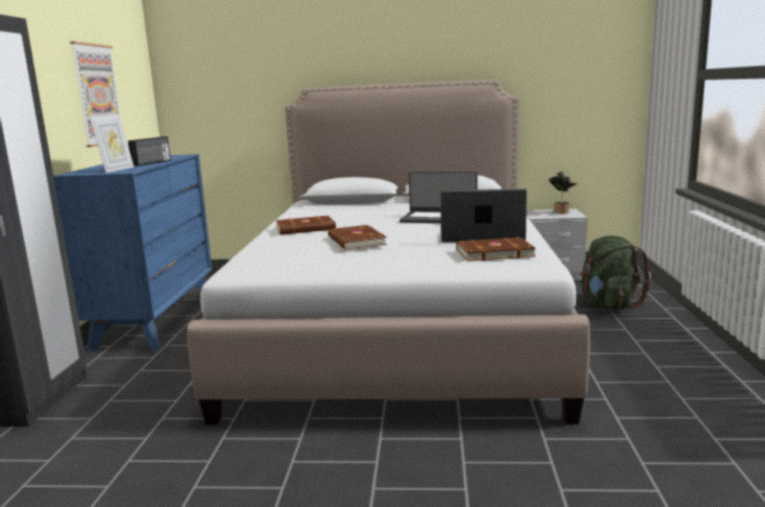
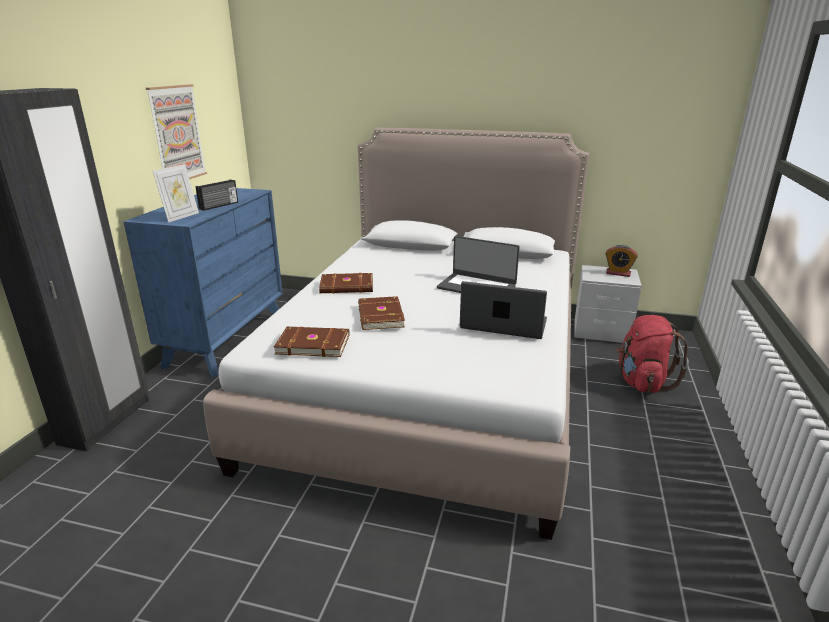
camera: 10 degrees right, 10 degrees up
(493, 253) = (500, 356): brown book -> brown book (313, 344)
(561, 212) = (618, 273): potted plant -> alarm clock
(608, 305) = (642, 382): green backpack -> red backpack

